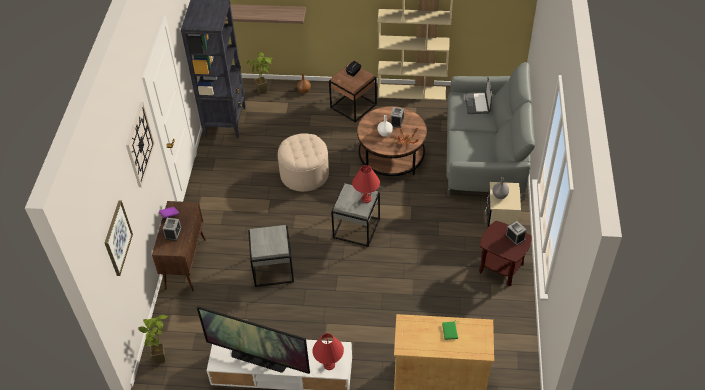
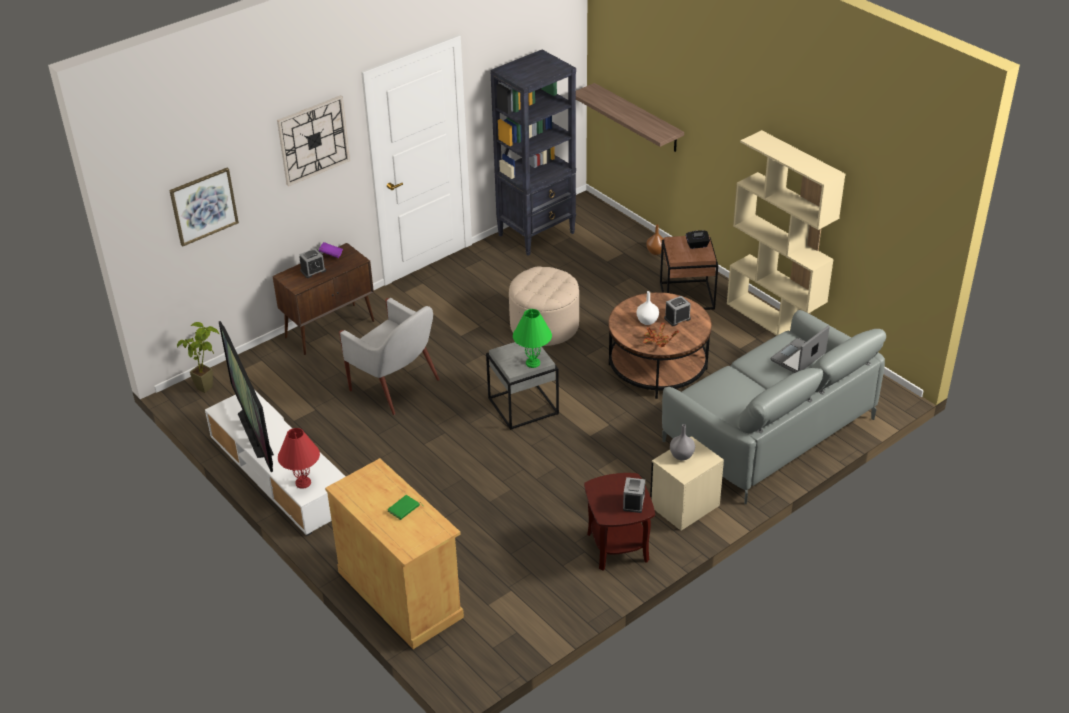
camera: 45 degrees right, 10 degrees down
(266, 91) = (616, 230): potted plant -> none
(273, 269) = (395, 386): grey side table -> white armchair
(366, 199) = (533, 363): red table lamp -> green table lamp

